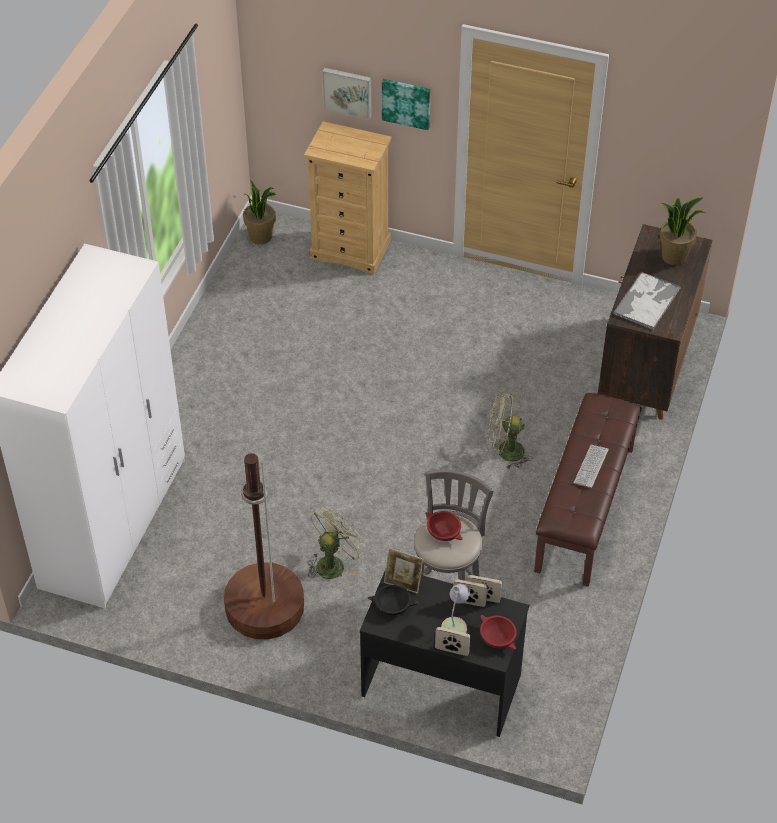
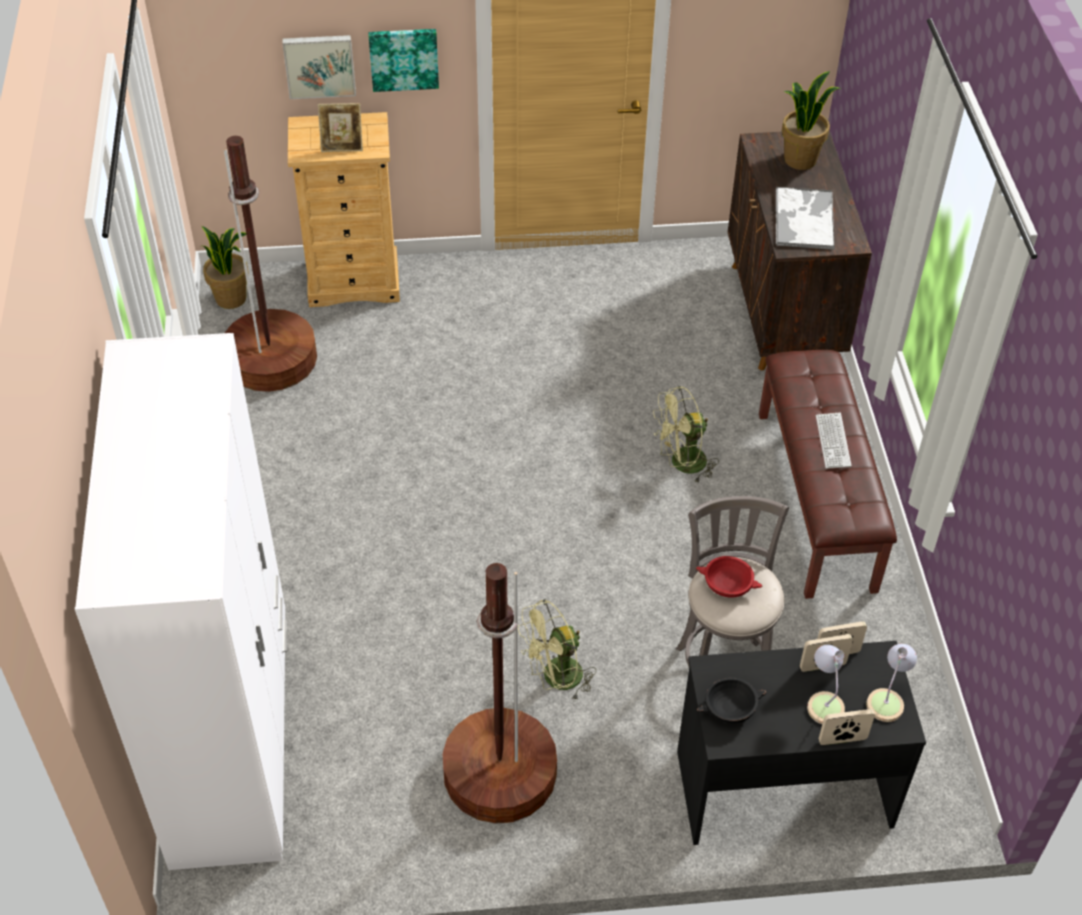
camera: 25 degrees left, 0 degrees up
(265, 287) = (271, 358): none -> brown floor lamp
(333, 563) = (555, 679): green fan -> green fan turned 135 degrees counterclockwise
(403, 583) = (724, 672): picture frame -> picture frame (342, 146)
(498, 637) = (887, 699): red bowl -> table lamp

